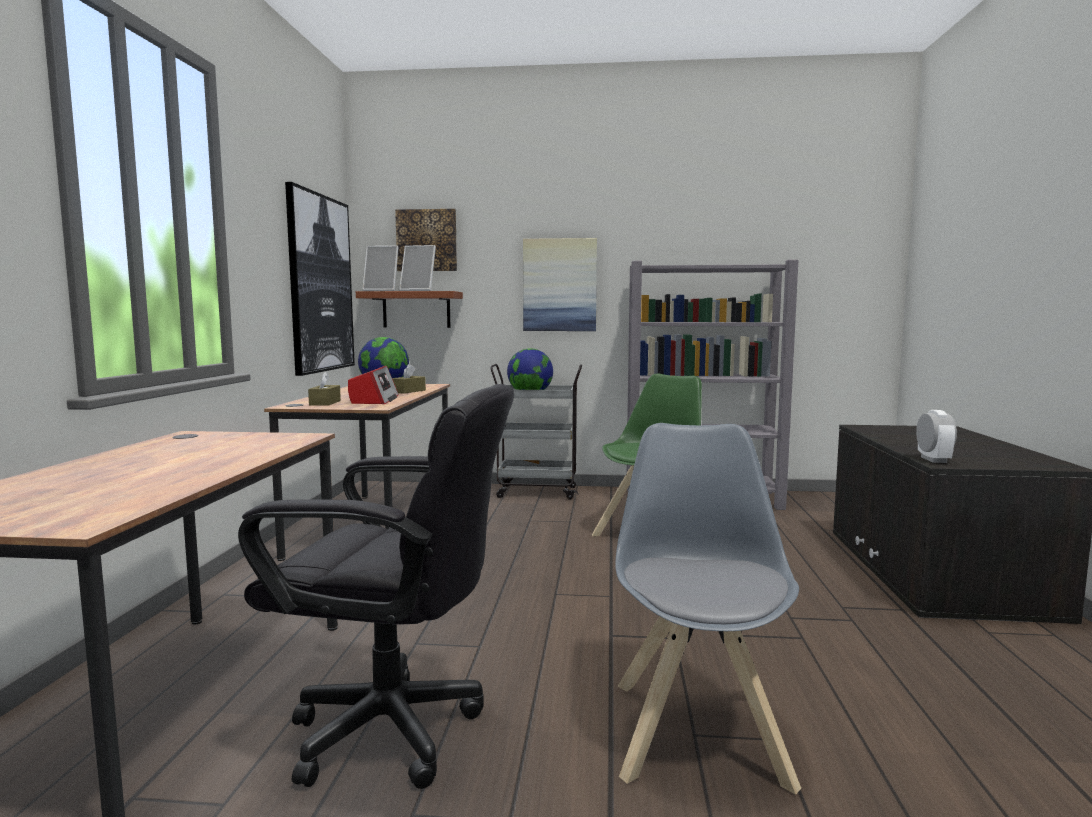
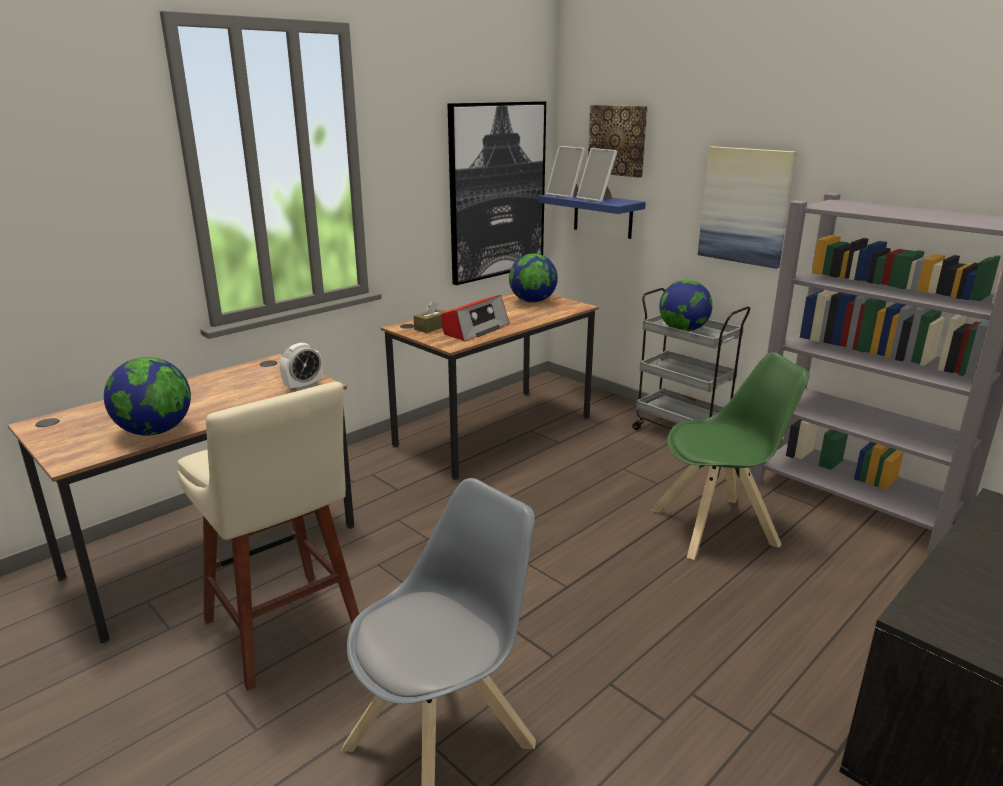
camera: 40 degrees right, 15 degrees up
(163, 486) = (155, 431): none -> globe
(398, 733) = (284, 631): black office chair -> beige stool
(408, 391) = (531, 317): brown tissue box -> none
(416, 310) = (603, 215): brown shelf -> blue shelf
(933, 460) = (924, 607): alarm clock -> alarm clock (303, 386)

